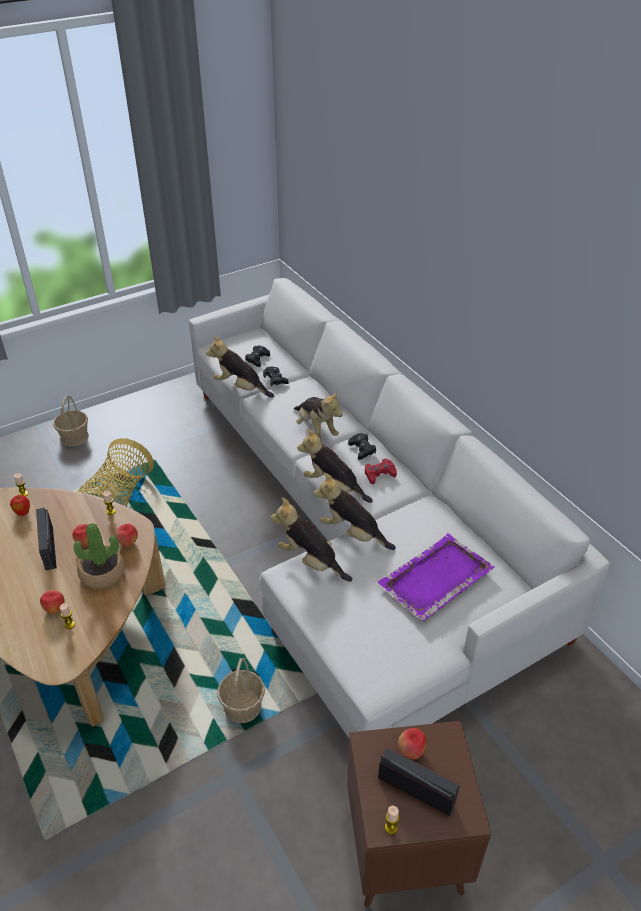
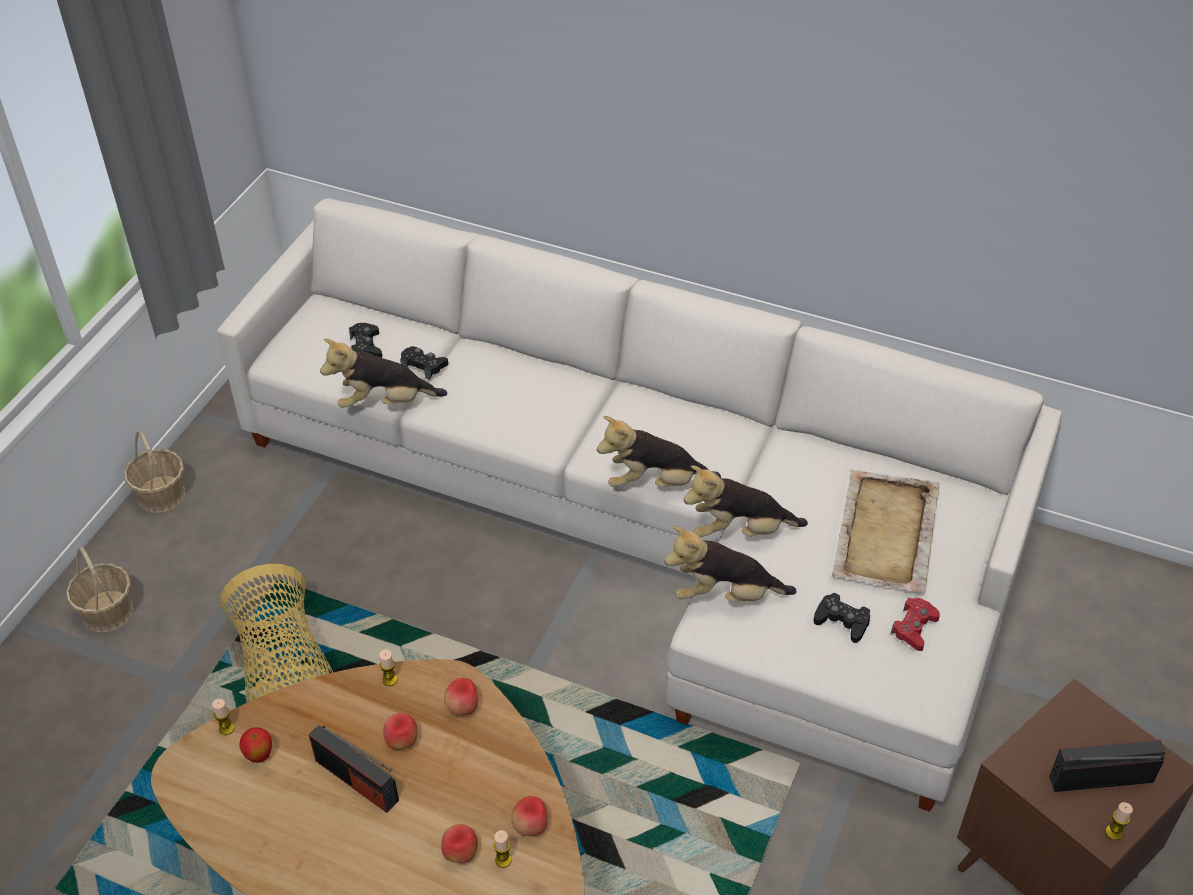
camera: 35 degrees left, 5 degrees up
(102, 574) = (473, 769): potted plant -> none
(243, 706) = (730, 836): basket -> basket (162, 495)
(316, 429) = (555, 413): plush toy -> none
(362, 449) = (642, 411): black game controller -> black game controller (842, 621)
(379, 474) = (696, 435): red game controller -> red game controller (914, 628)
(411, 751) = (1059, 742): apple -> apple (531, 827)
(434, 579) = (885, 534): purple tray -> beige tray

